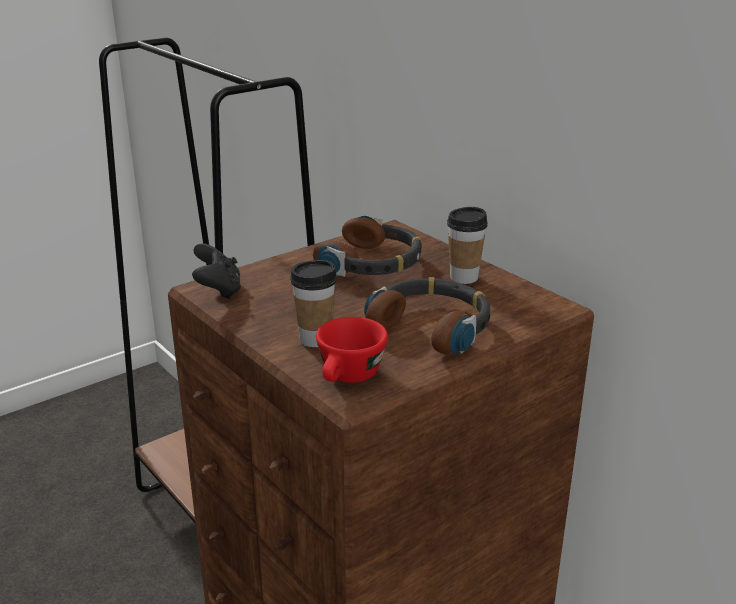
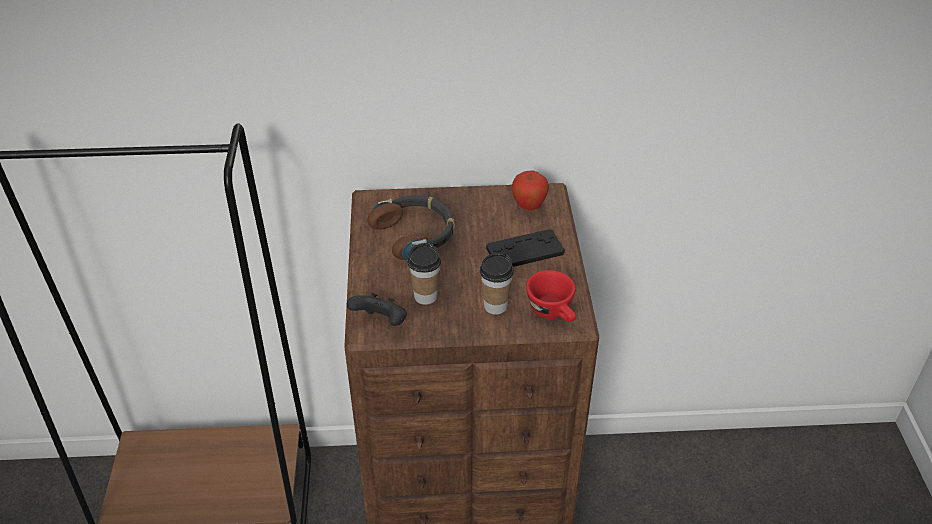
camera: 55 degrees left, 15 degrees up
(432, 326) = (525, 251): headphones -> black game controller
(464, 278) = (477, 207): cup -> cup (425, 296)
(512, 303) = (529, 206): none -> apple

